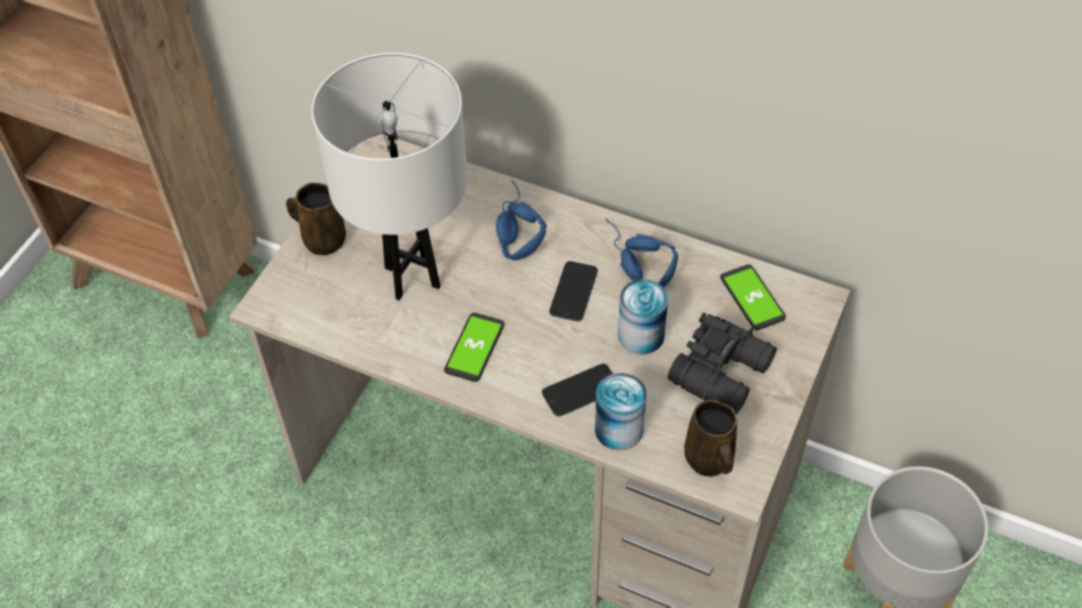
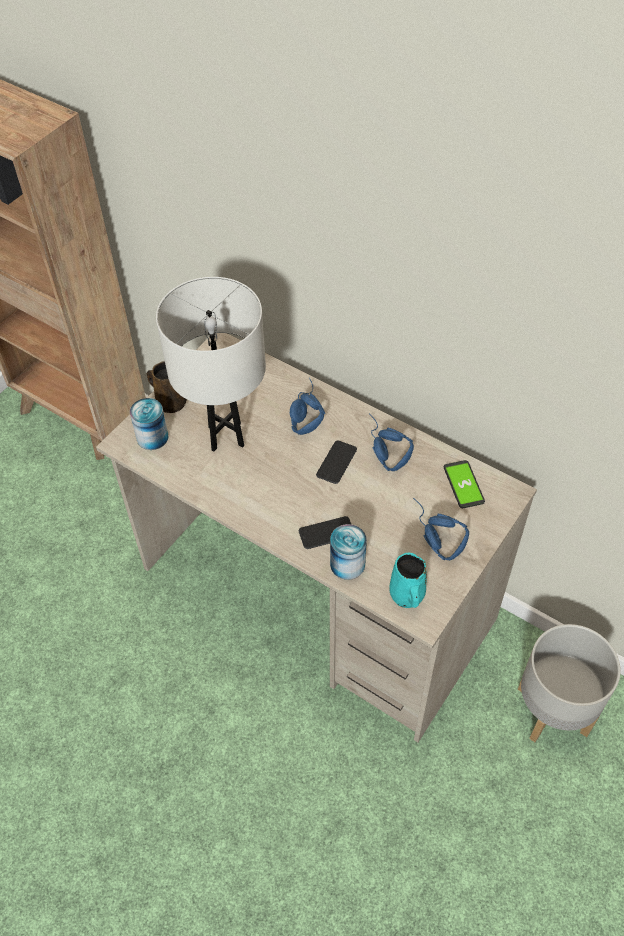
camera: 10 degrees right, 0 degrees up
(474, 348) = (258, 492): phone -> none
(641, 335) = (377, 500): can -> can (152, 437)
(709, 461) = (407, 596): brown mug -> turquoise mug
(724, 372) = (431, 534): black binoculars -> blue headphones

